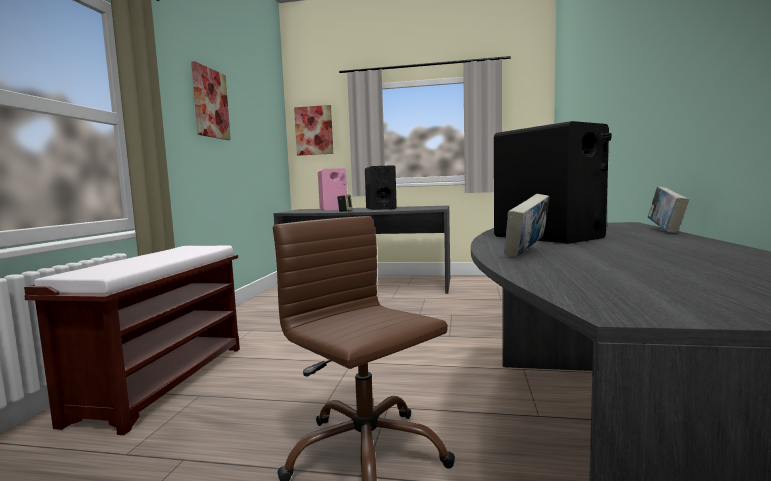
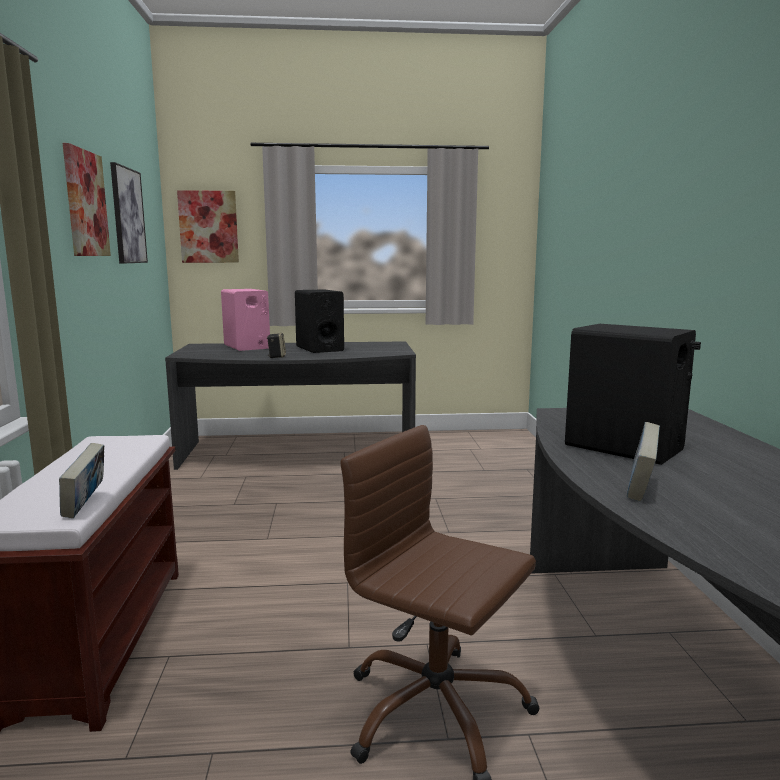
camera: 15 degrees left, 5 degrees up
(250, 118) = (128, 216): none -> picture
(665, 230) = (728, 431): book -> book (85, 506)

